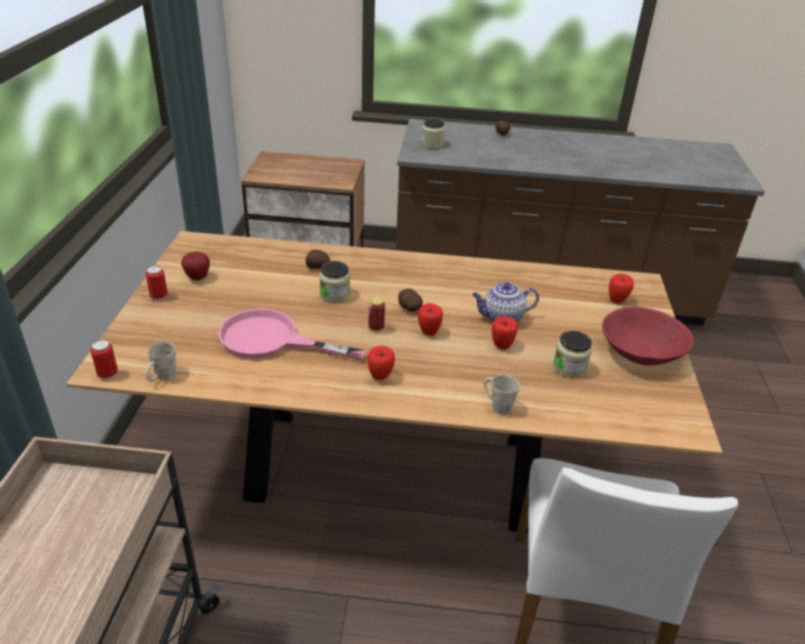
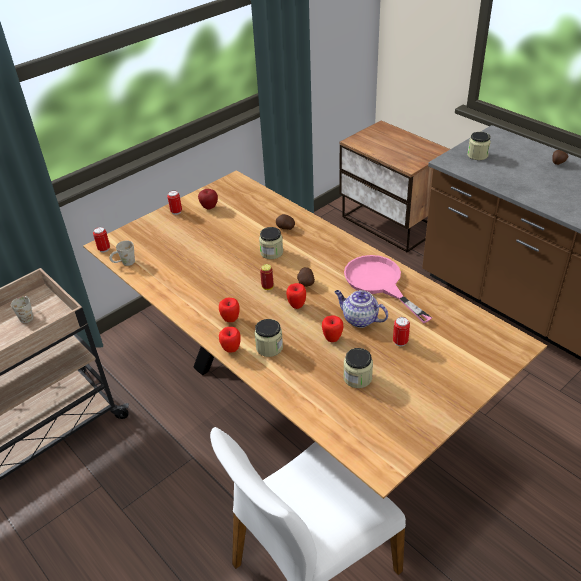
camera: 45 degrees right, 5 degrees up
(272, 340) = (201, 267): pink frying pan -> pink frying pan (379, 283)
(456, 382) = (269, 347): none -> jar
(496, 404) = (274, 375): white mug -> white mug (27, 315)
(560, 321) = (400, 342): none -> can
(617, 300) = (471, 348): apple -> apple (231, 349)
(640, 354) = (427, 397): red bowl -> none

